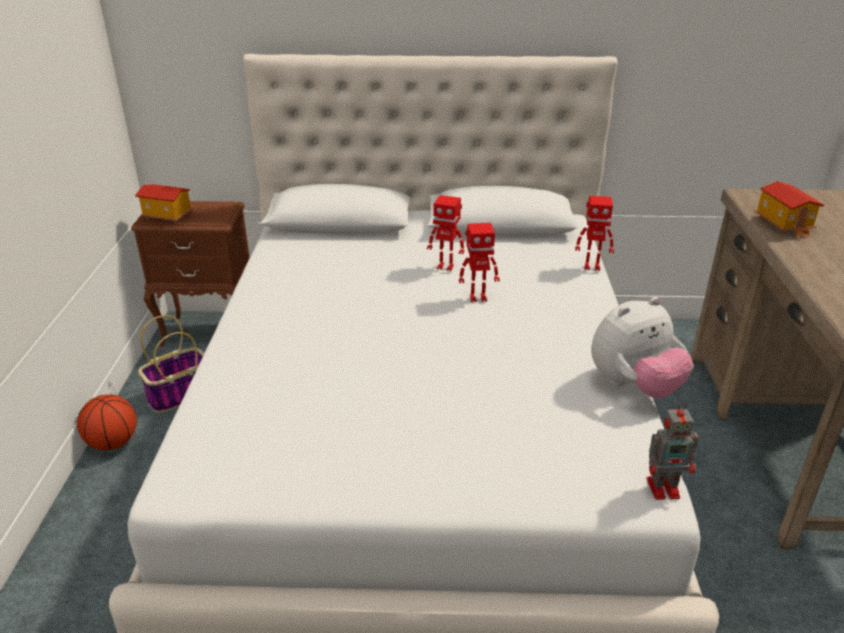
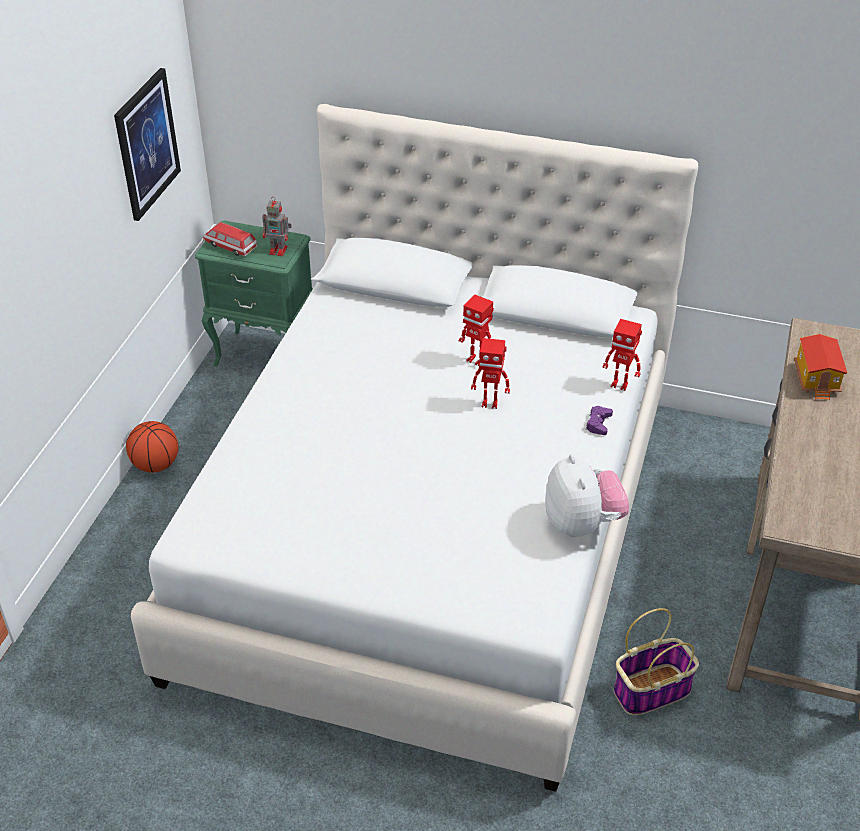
camera: 15 degrees right, 10 degrees up
(68, 94) = (147, 144): none -> picture
(166, 216) = (230, 246): toy house -> toy car
(181, 394) = (224, 424): basket -> basket (652, 690)
(211, 332) = (266, 356): brown nightstand -> green nightstand
(592, 298) = (598, 423): none -> purple game controller
(634, 386) = (582, 524): plush toy -> plush toy turned 90 degrees counterclockwise
(664, 488) = (551, 617): toy robot -> toy robot (279, 250)

